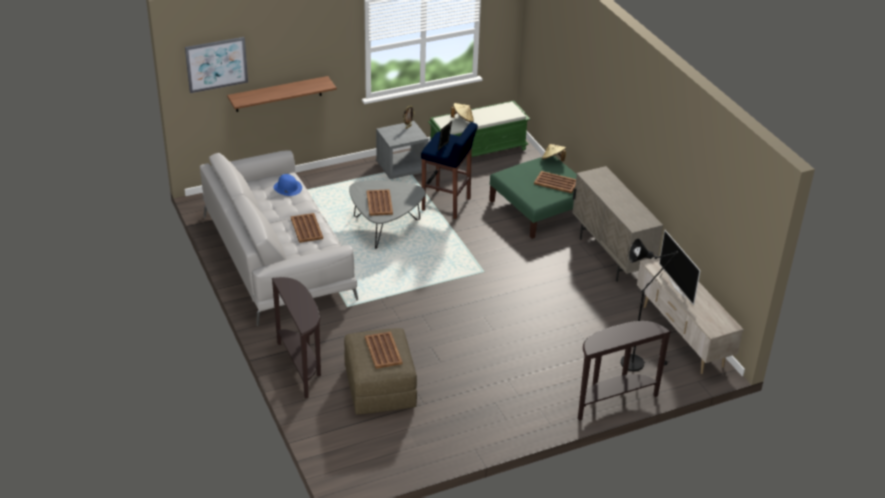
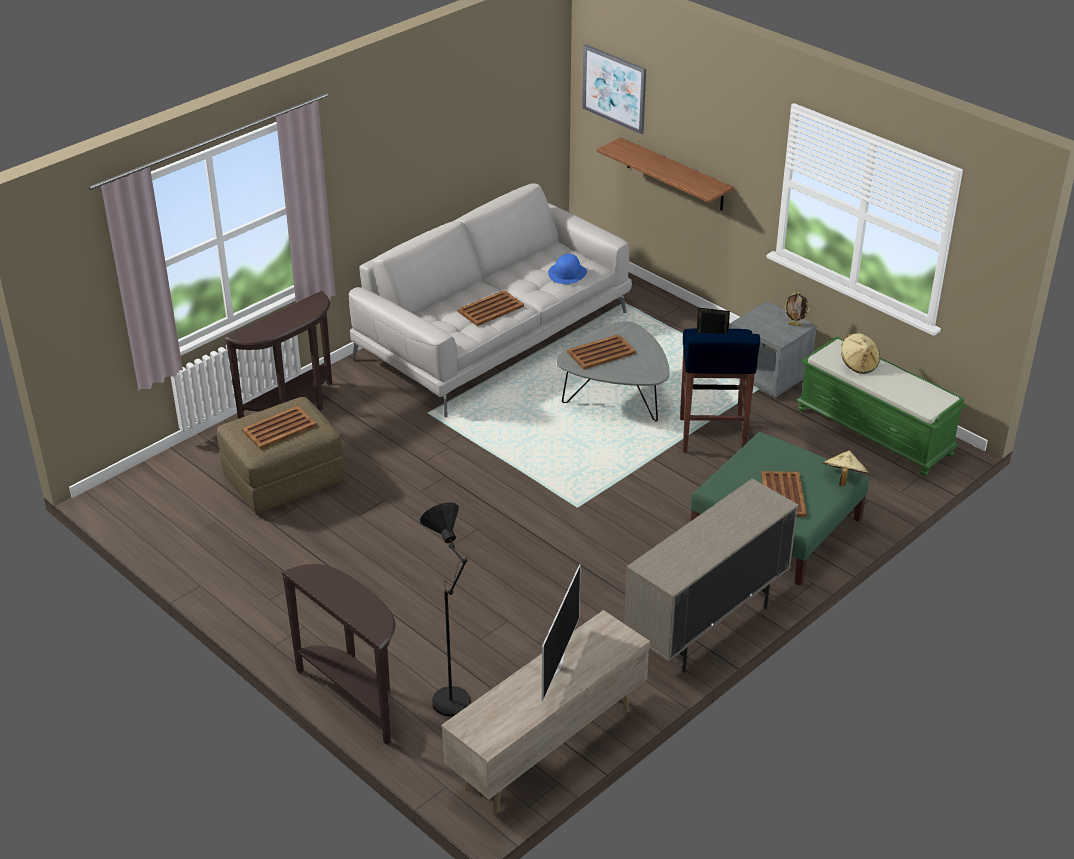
camera: 70 degrees right, 0 degrees up
(678, 288) = (555, 664): television -> television turned 150 degrees clockwise

